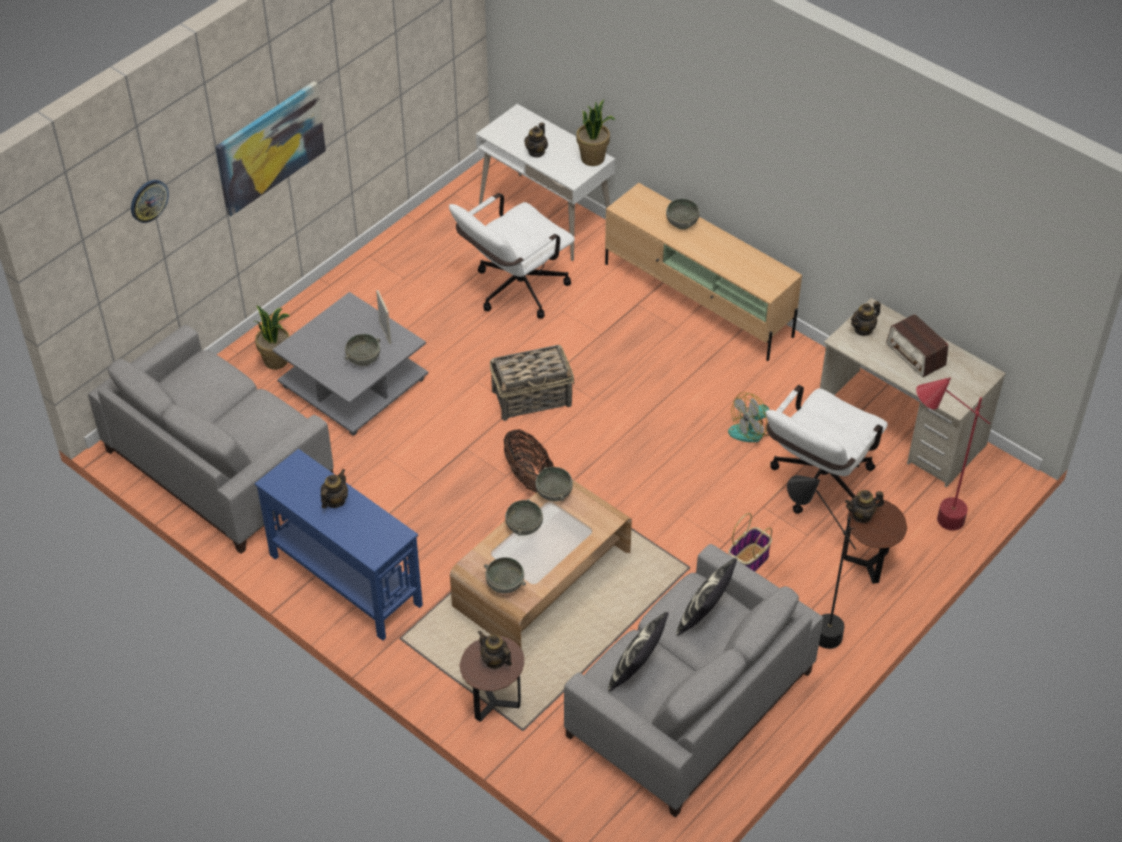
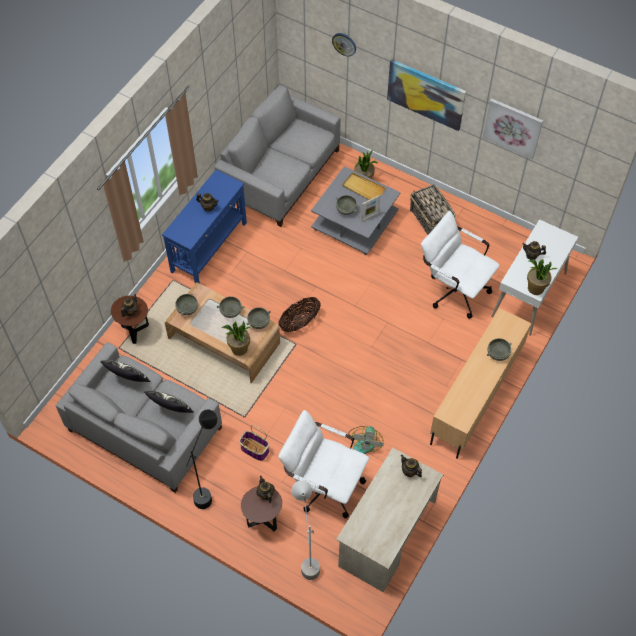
camera: 80 degrees right, 10 degrees up
(327, 333) = (363, 188): none -> beige tray
(377, 68) = (513, 127): none -> picture
(532, 398) = (364, 314): basket -> basket (431, 221)
(598, 523) = (239, 349): none -> potted plant
(753, 429) = (365, 441): fan -> fan turned 120 degrees counterclockwise
(915, 355) = (392, 507): radio -> none
(927, 520) = (307, 555): red floor lamp -> grey floor lamp

